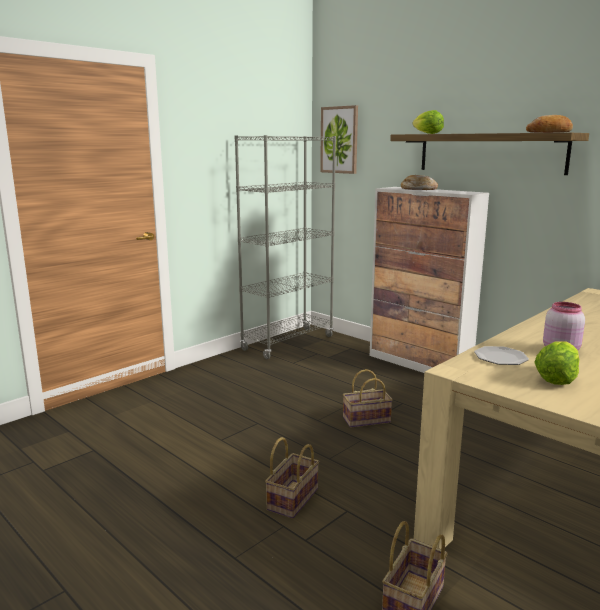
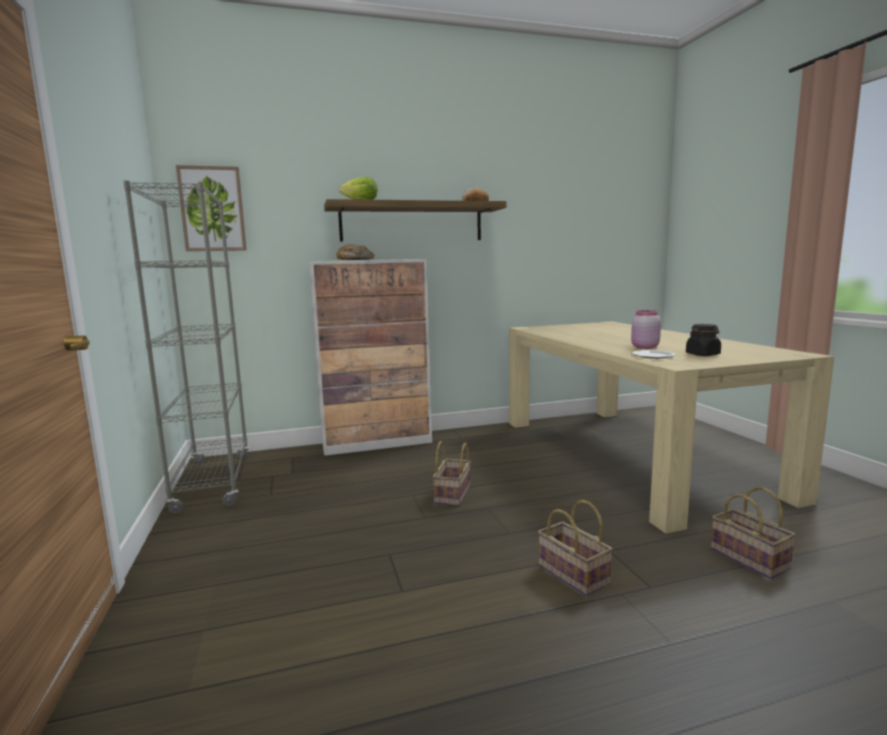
camera: 60 degrees left, 5 degrees down
(556, 379) = (702, 354): lettuce -> black jar

